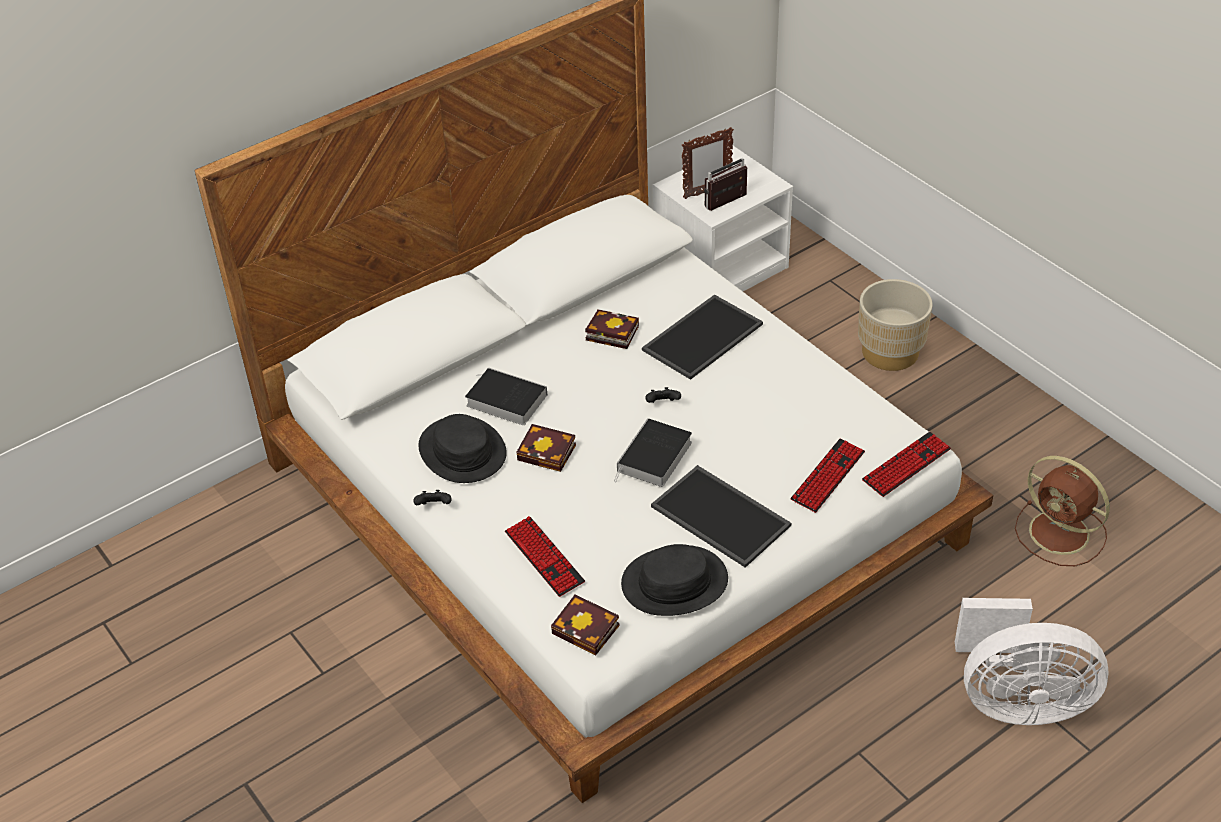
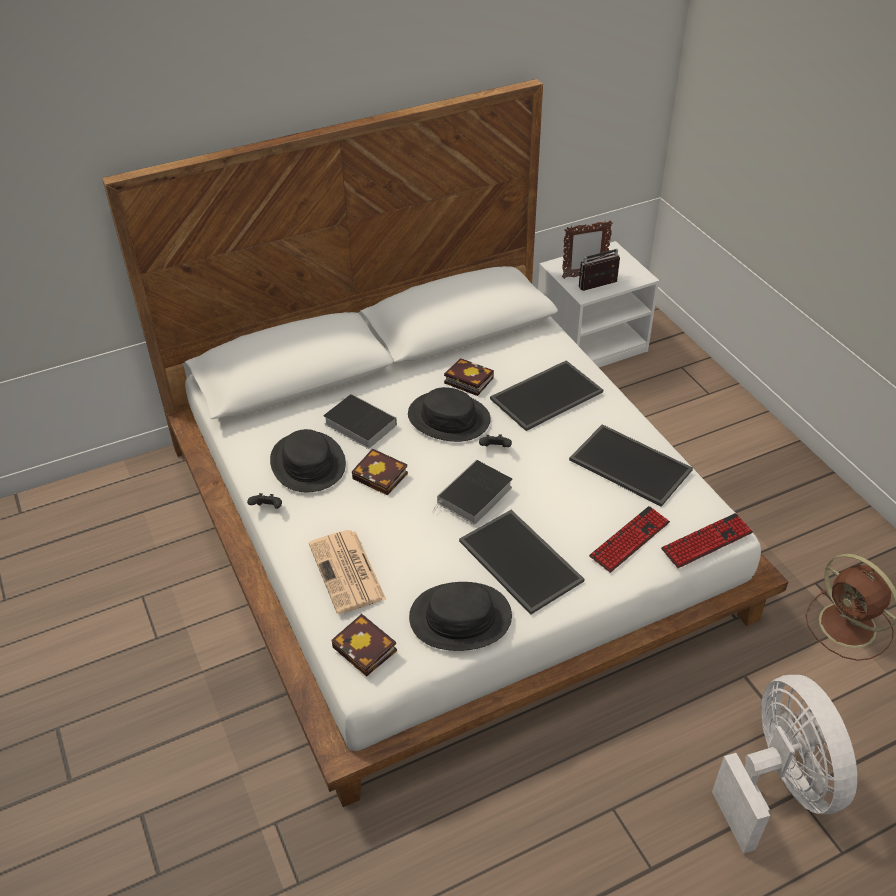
camera: 10 degrees right, 0 degrees up
(544, 557) = (348, 572): keyboard -> newspaper
(602, 378) = (449, 418): none -> black hat
(808, 399) = (628, 465): none -> tray
(890, 352) = (721, 436): beige planter -> none
(1017, 701) = (778, 786): white fan -> white fan turned 120 degrees counterclockwise

